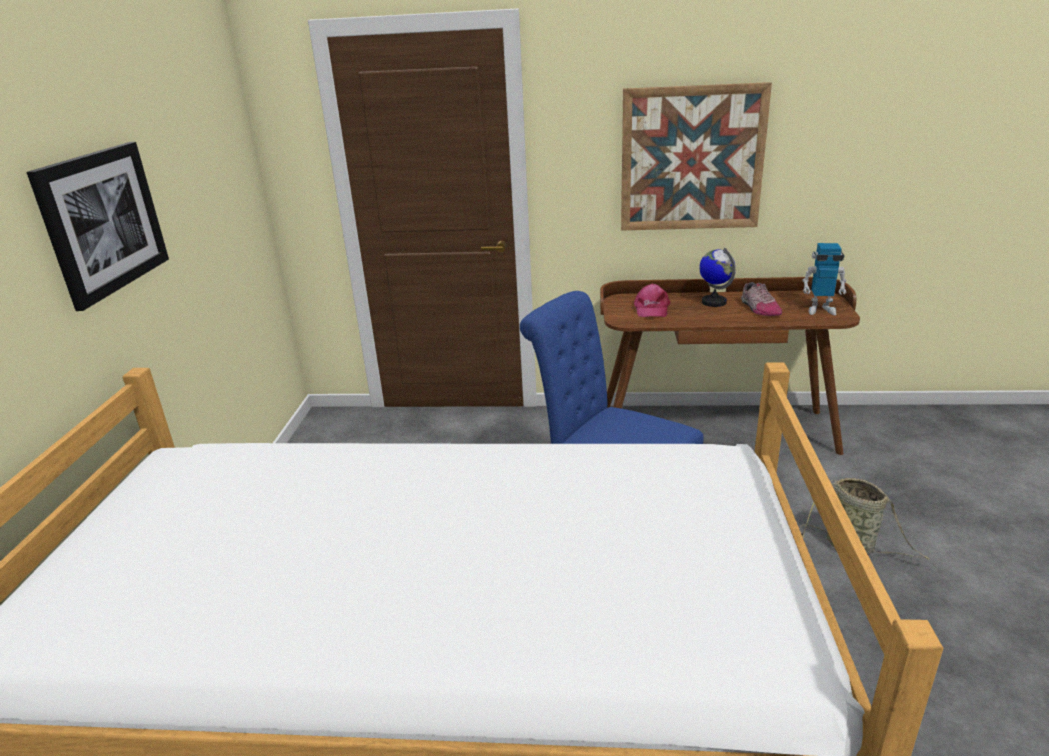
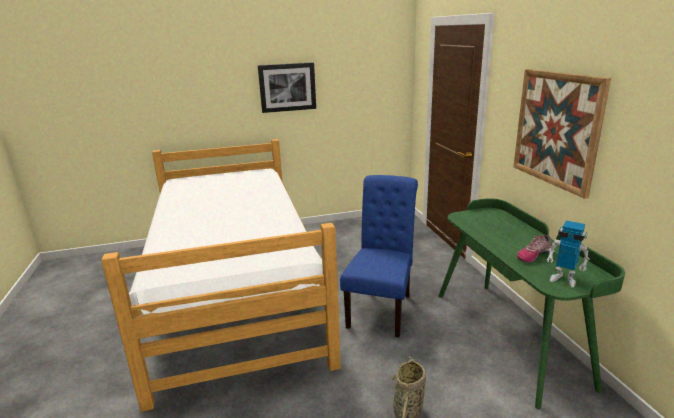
camera: 70 degrees right, 5 degrees down
(651, 309) = (487, 221): pink cap -> none
(714, 302) = (526, 238): globe -> none
(714, 430) = (509, 336): brown desk -> green desk
(820, 309) = (563, 279): toy robot -> toy robot turned 45 degrees counterclockwise

